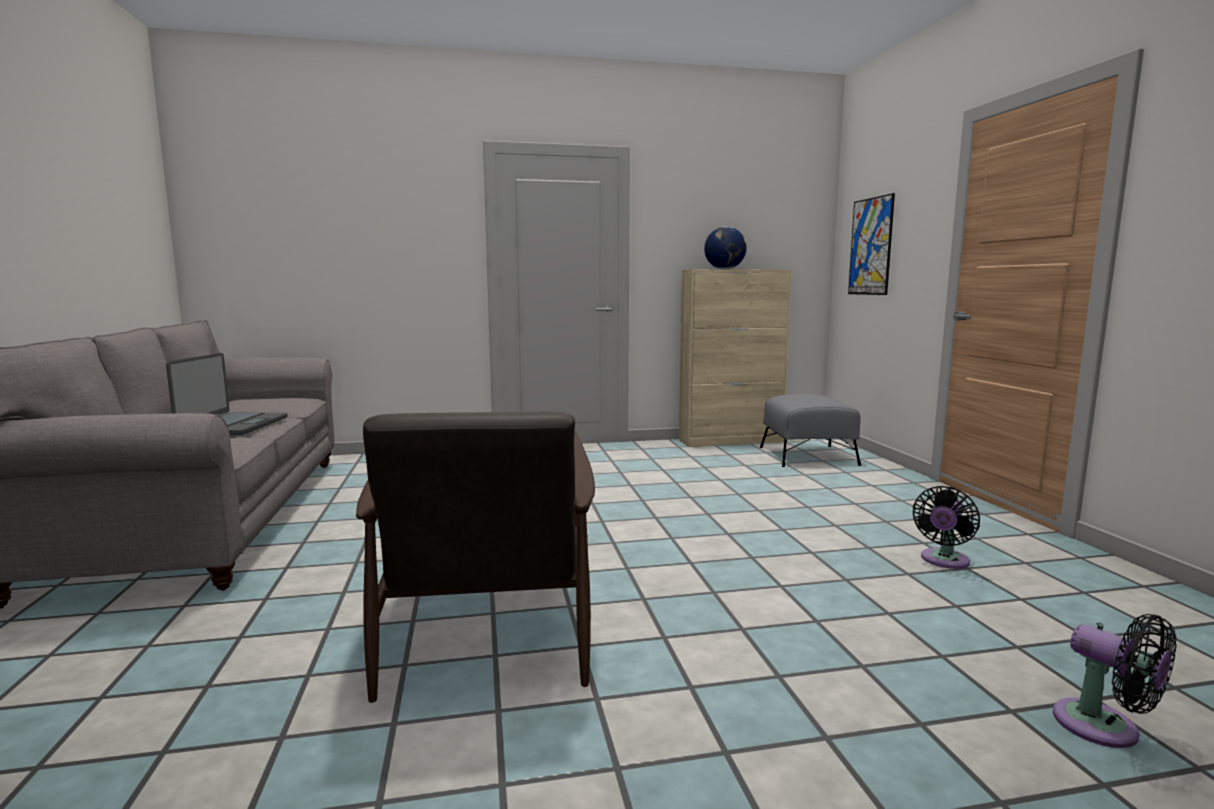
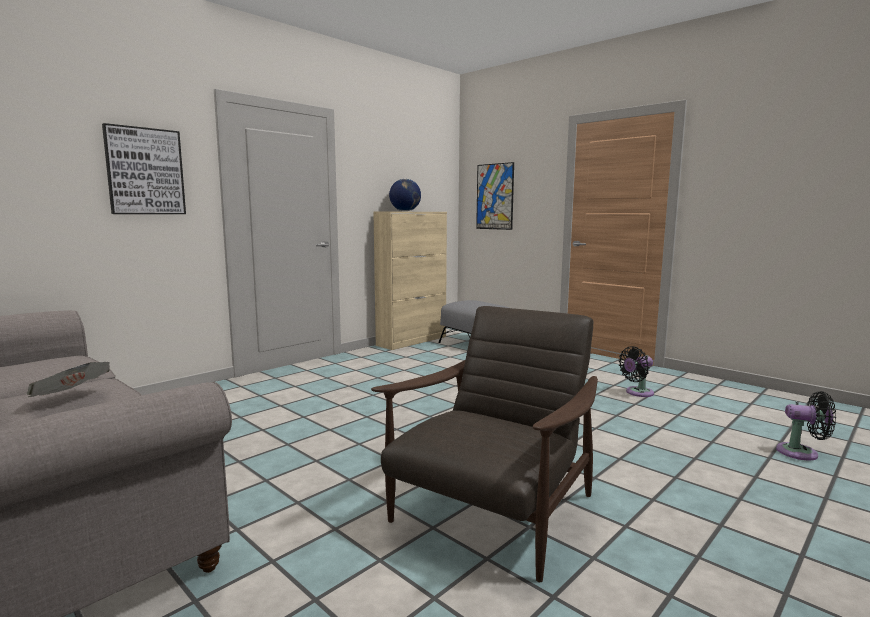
camera: 35 degrees left, 0 degrees up
(233, 426) = (71, 399): laptop -> newspaper
(410, 231) = (145, 171): none -> picture
(487, 629) = (492, 512): brown armchair -> brown armchair turned 105 degrees counterclockwise
(943, 561) = (637, 393): black fan -> black fan turned 60 degrees clockwise

